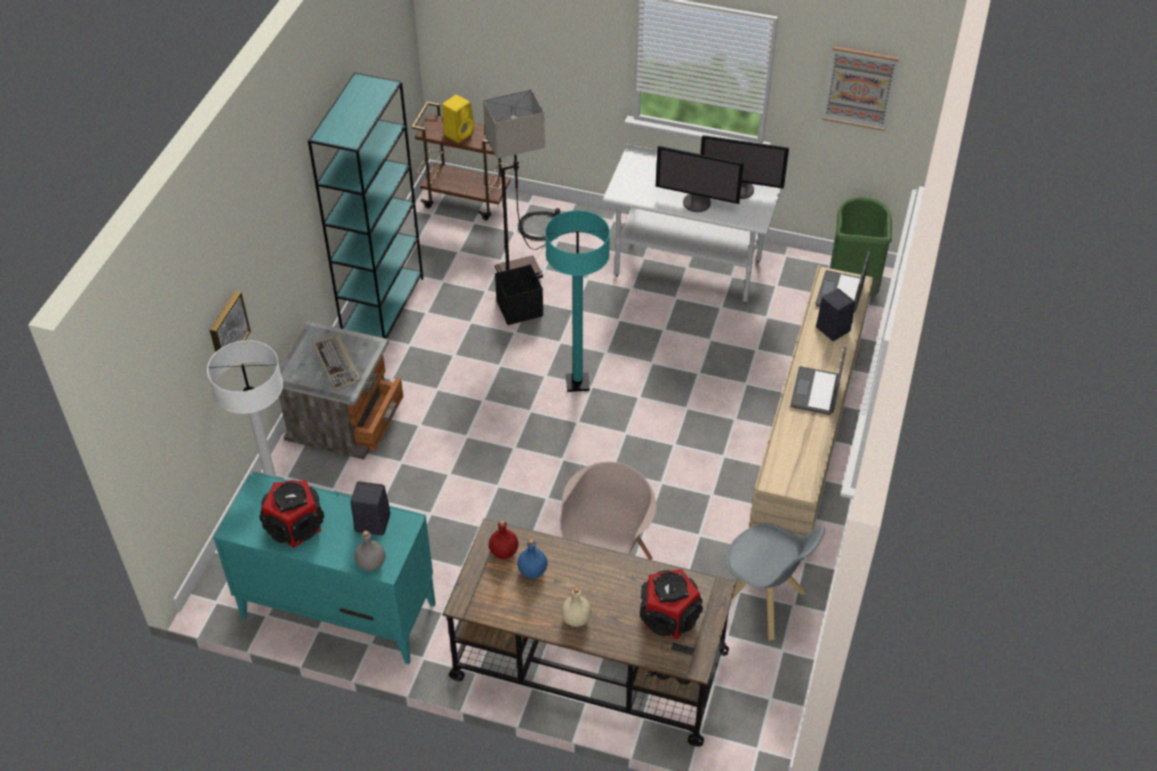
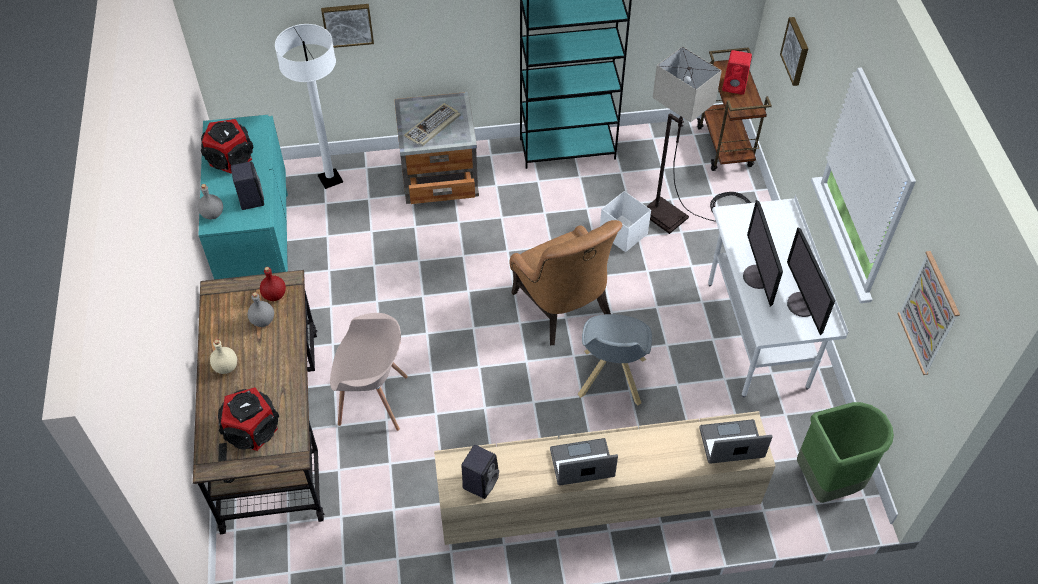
camera: 65 degrees right, 5 degrees up
(459, 133) = (735, 86): yellow speaker -> red speaker
(515, 50) = (796, 51): none -> picture
(520, 309) = (623, 234): black storage box -> white storage box
(532, 570) = (263, 320): blue bottle -> grey bottle
(577, 383) = (563, 306): turquoise floor lamp -> brown chair
(763, 602) = (389, 532): grey chair -> grey chair (611, 379)
(831, 329) = (675, 451): black speaker -> black speaker (481, 481)

